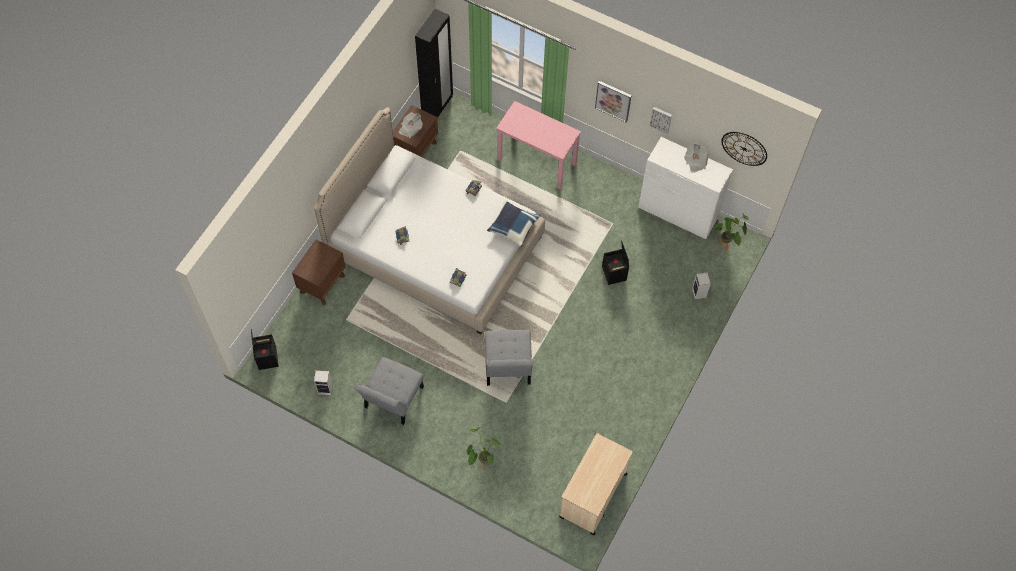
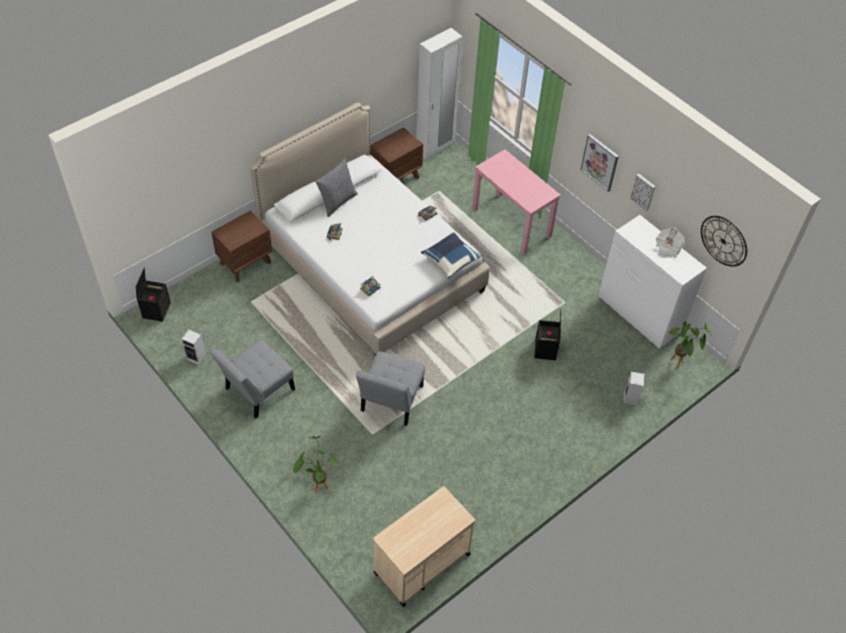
camera: 20 degrees right, 10 degrees down
(389, 204) = (337, 201): none -> grey pillow
(410, 129) = (392, 146): newspaper -> none
(437, 107) = (435, 148): black wardrobe -> white wardrobe

